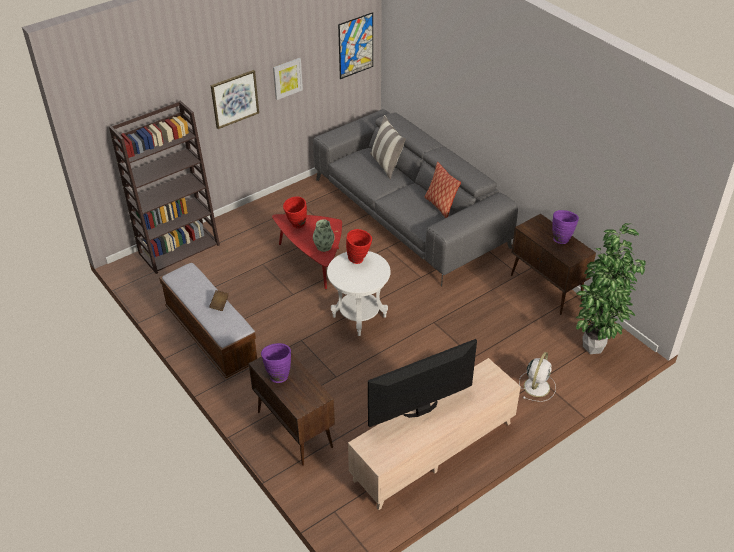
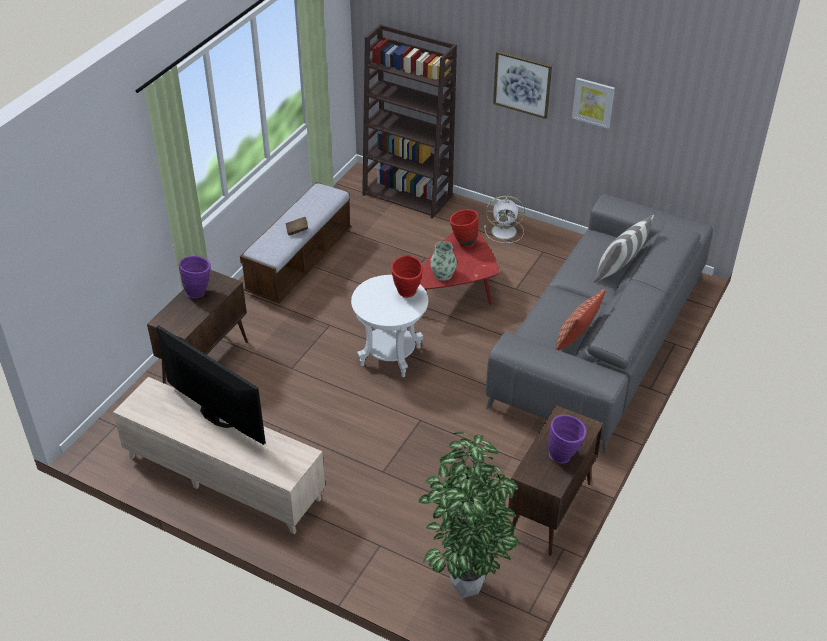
camera: 65 degrees right, 0 degrees up
(355, 45) = (700, 122): picture -> none
(537, 386) = (367, 544): white fan -> white fan (505, 231)

